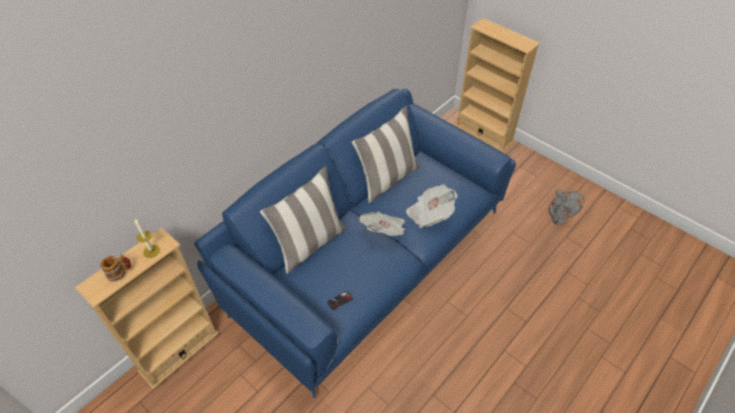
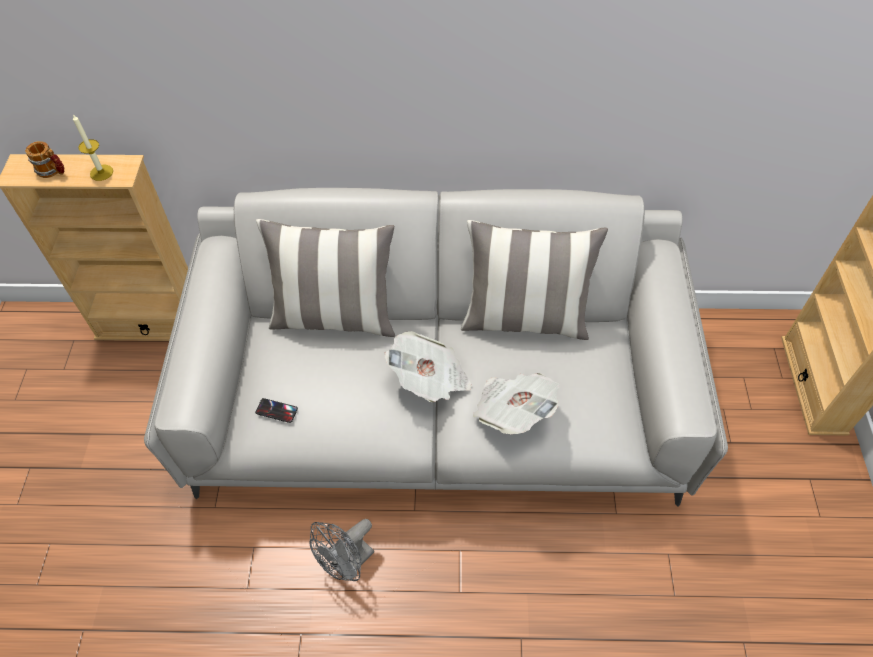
camera: 50 degrees right, 5 degrees up
(367, 257) = (439, 403): blue sofa -> grey sofa
(558, 219) = (766, 607): grey fan -> grey fan (347, 564)

